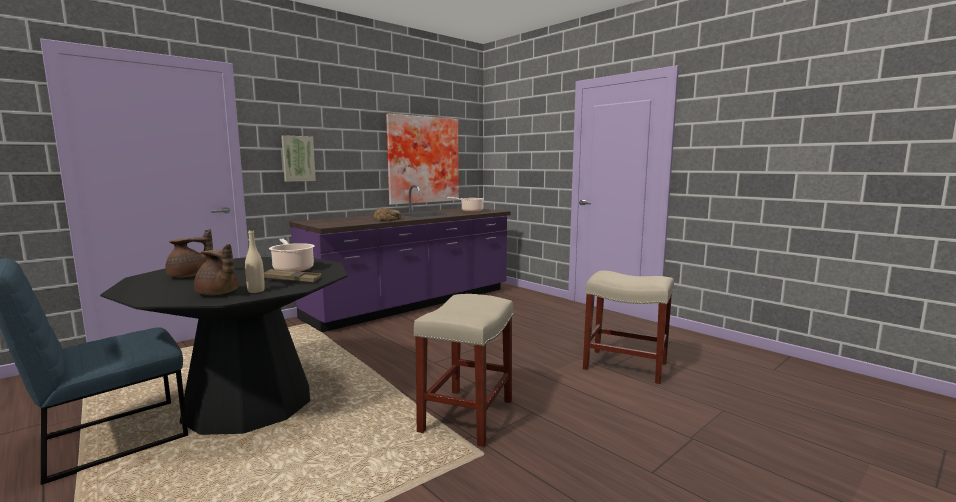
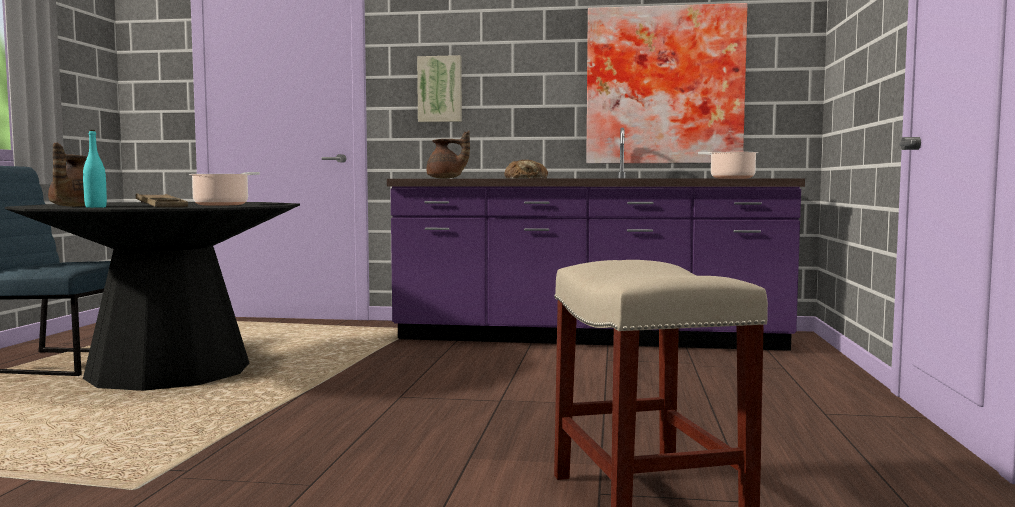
camera: 50 degrees right, 5 degrees down
(189, 276) = (145, 203): brown teapot -> brown teapot (446, 178)
(256, 291) = (95, 207): beige bottle -> turquoise bottle
(467, 416) = (244, 453): beige stool -> none

